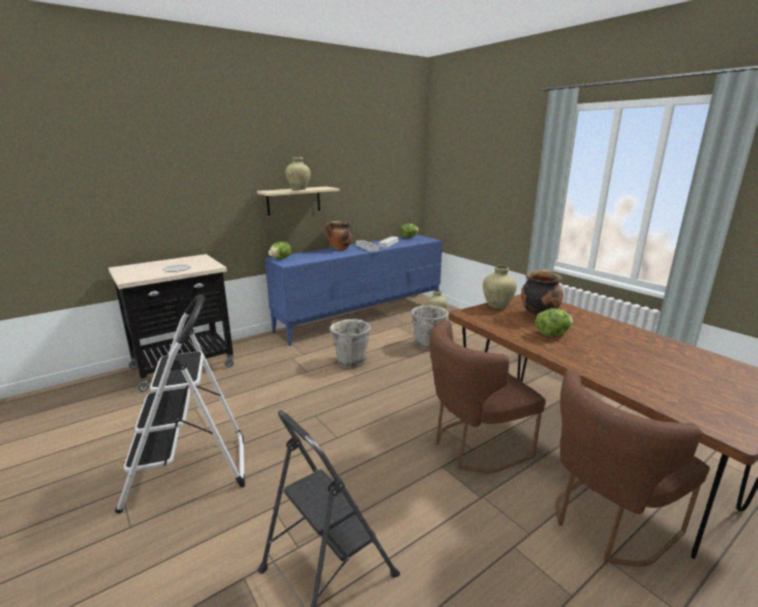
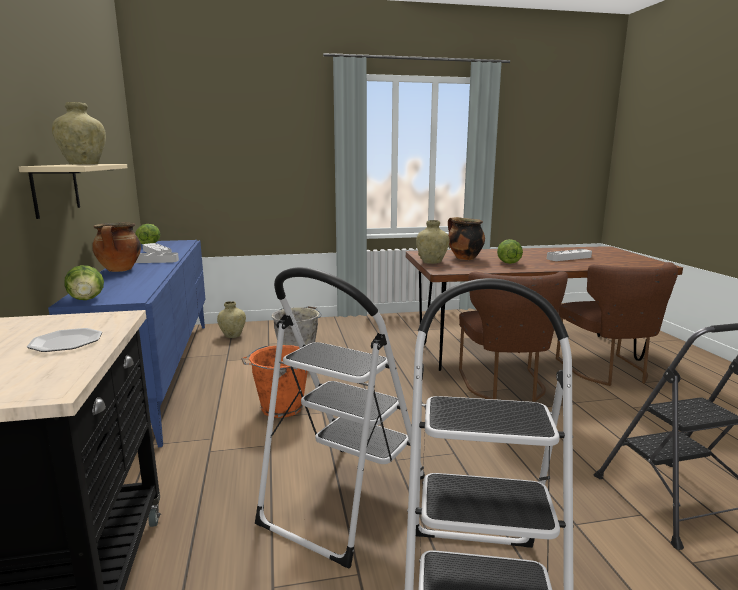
camera: 65 degrees left, 5 degrees down
(263, 407) = (341, 501): none -> step ladder
(350, 361) = (280, 408): grey bucket -> orange bucket
(646, 363) = (569, 258): none -> grey tray

